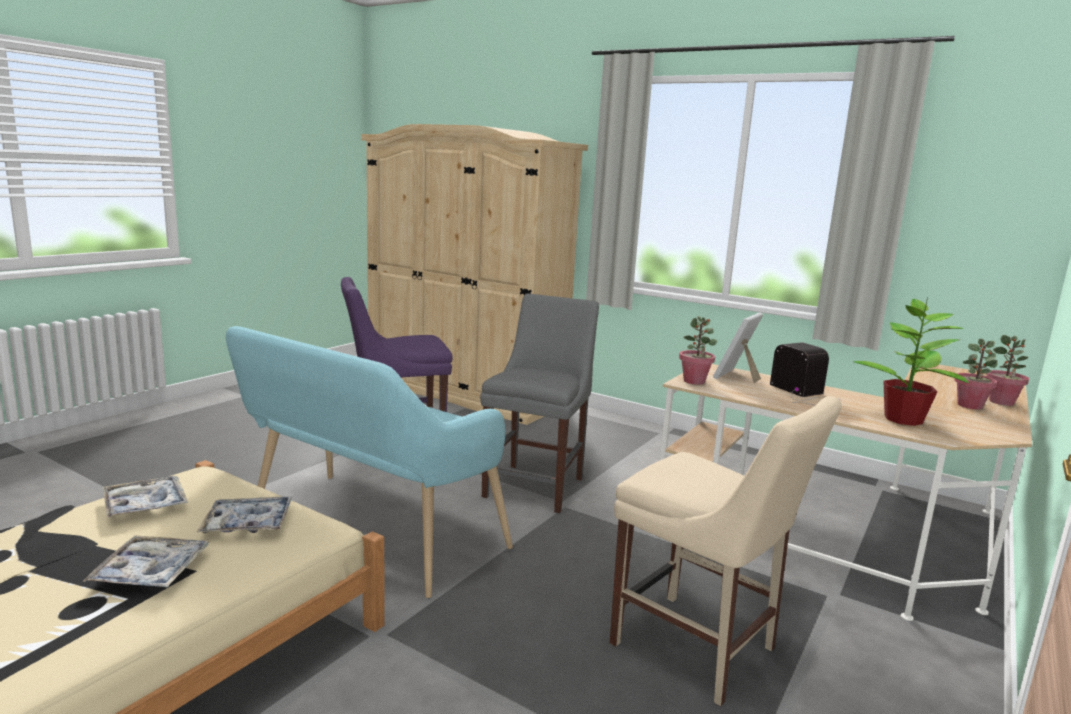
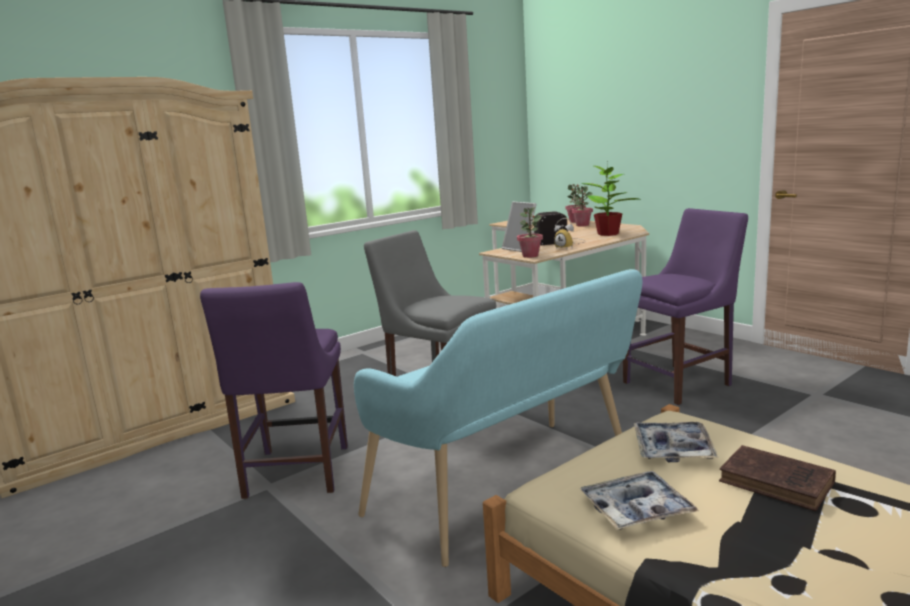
camera: 70 degrees left, 0 degrees up
(151, 571) = (779, 483): tray -> brown book
(700, 650) = (681, 382): beige chair -> purple chair
(759, 396) = (565, 248): none -> alarm clock

